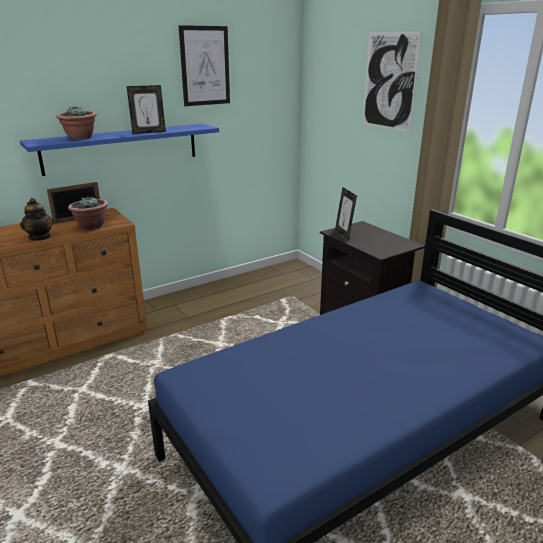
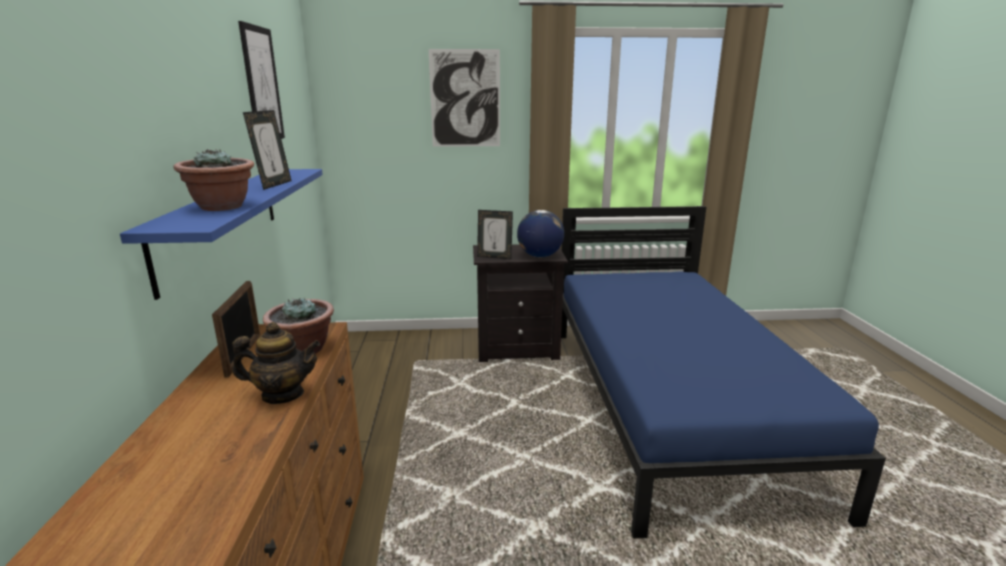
camera: 60 degrees left, 5 degrees down
(374, 247) = (539, 256): none -> globe

